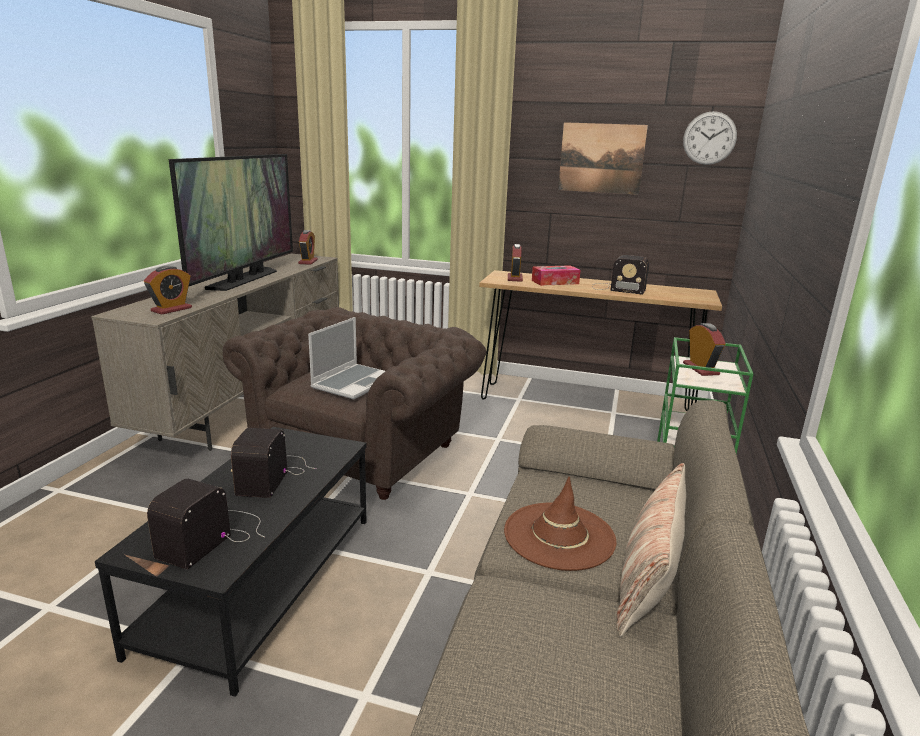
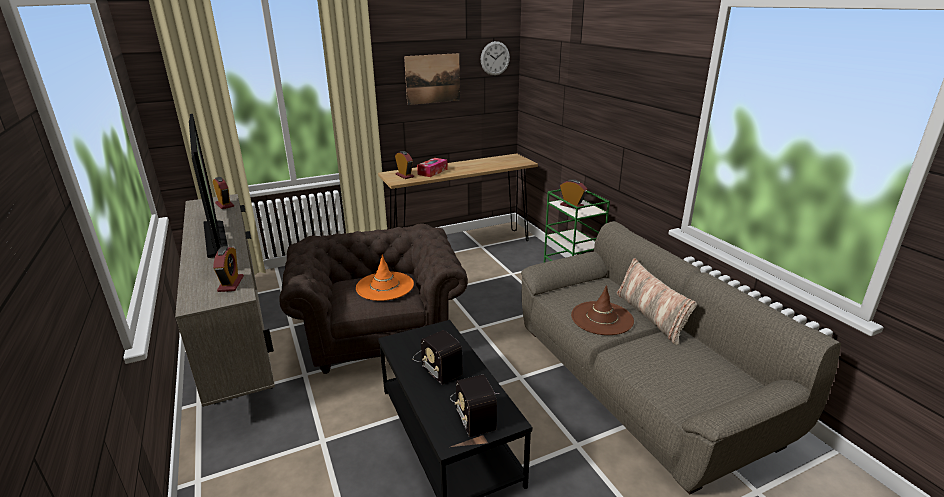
camera: 40 degrees left, 5 degrees up
(354, 382) = (385, 286): laptop -> orange hat
(616, 288) = (471, 166): radio -> none

